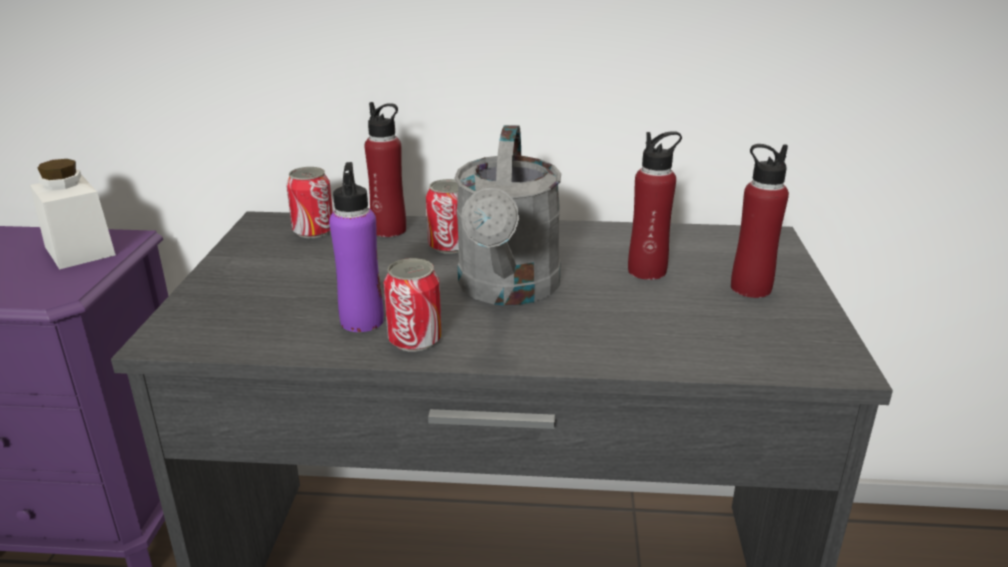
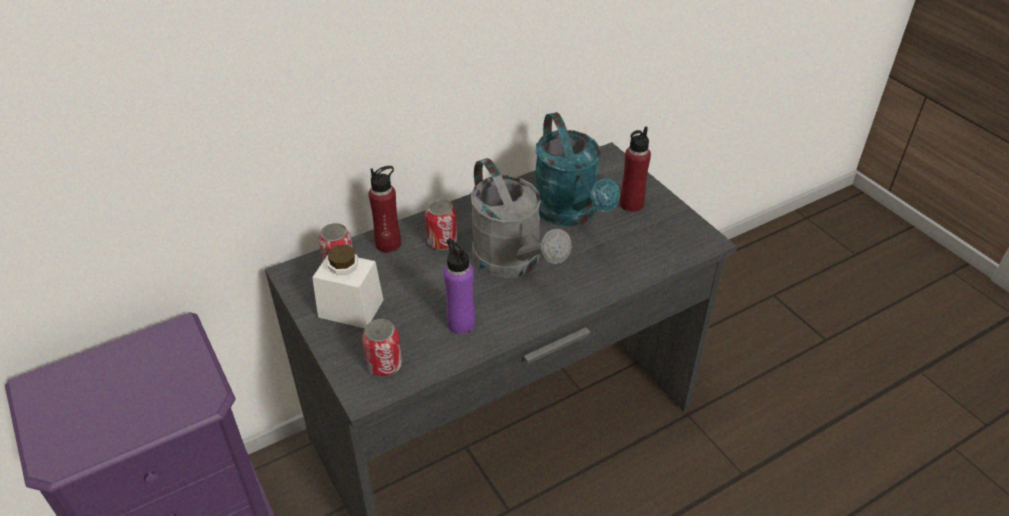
camera: 35 degrees left, 15 degrees up
(79, 251) = (161, 356): white jar -> white jar (351, 308)
(415, 340) = (504, 322): can -> can (384, 365)
(647, 271) = (571, 213): red bottle -> turquoise watering can

